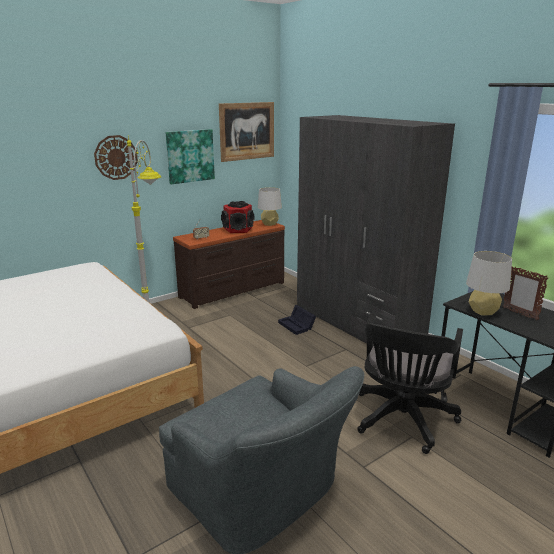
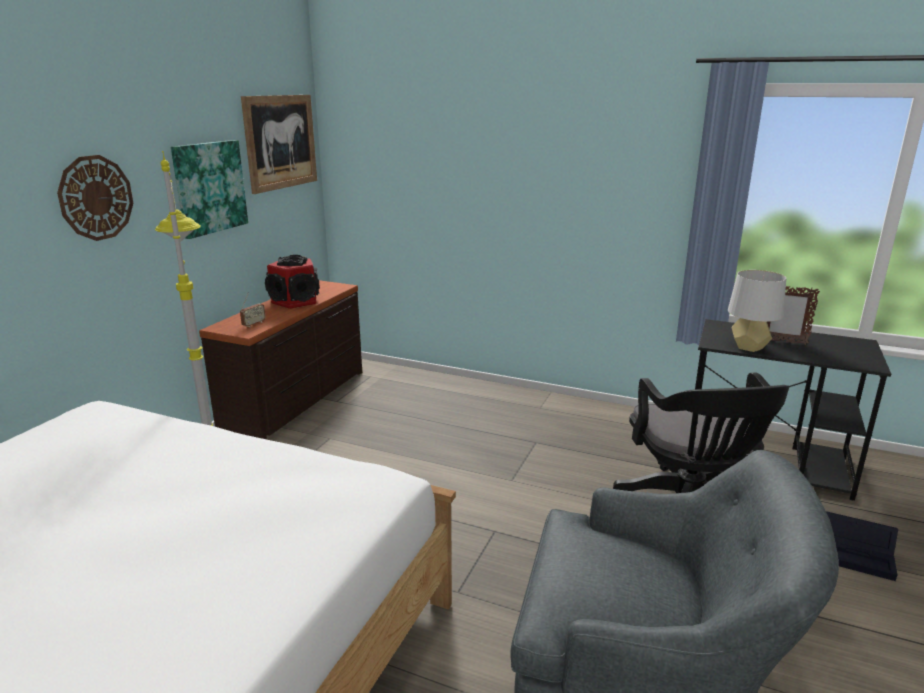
camera: 30 degrees left, 0 degrees up
(269, 224) = (332, 286): grey table lamp -> none
(297, 326) = (443, 428): black storage box -> black storage box (858, 556)
(357, 323) = (514, 404): grey wardrobe -> none

